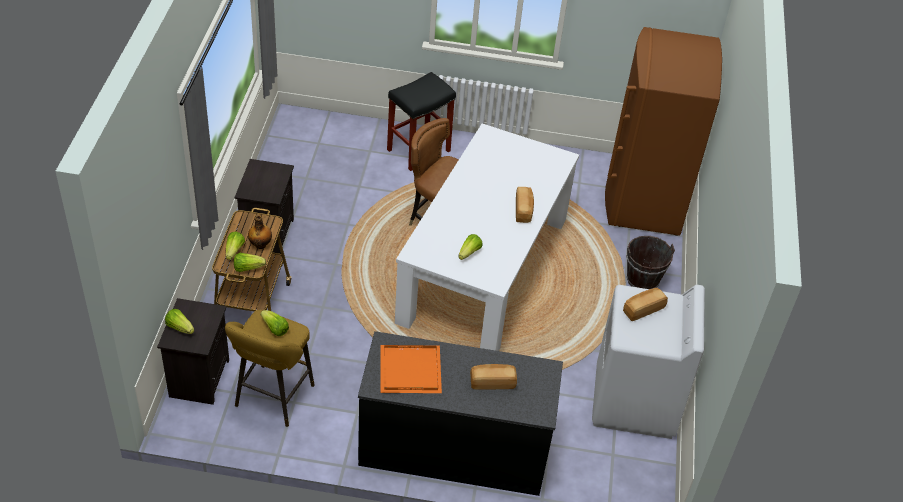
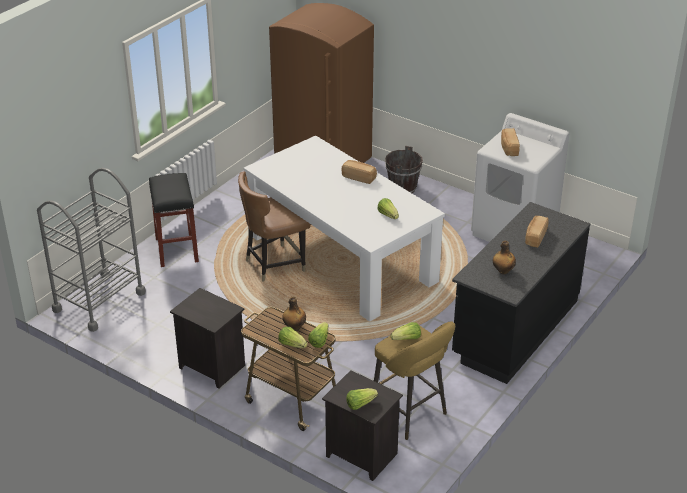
camera: 60 degrees left, 10 degrees down
(315, 130) = (99, 301): none -> grey cart
(411, 369) = (503, 271): orange tray -> bottle

